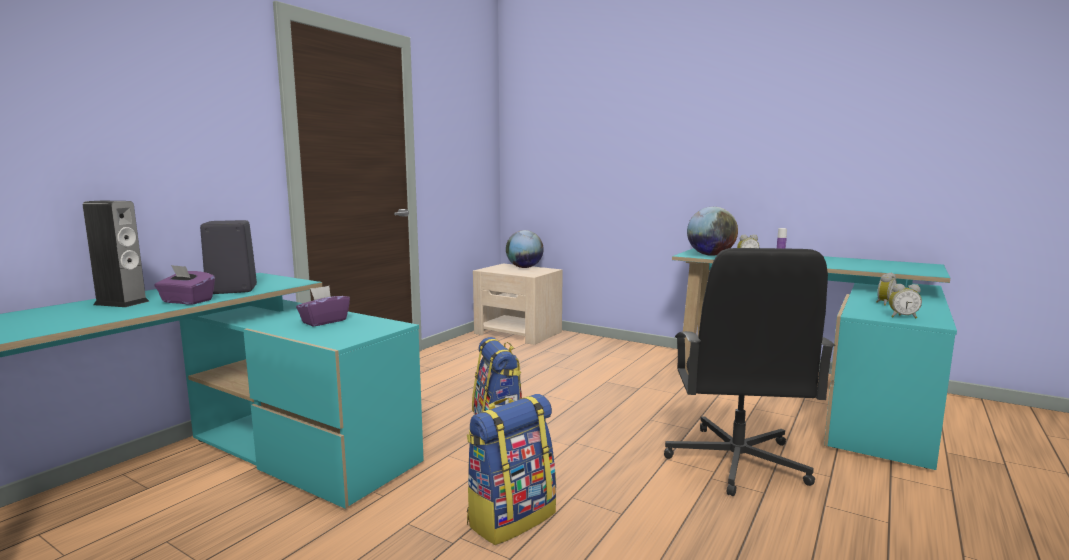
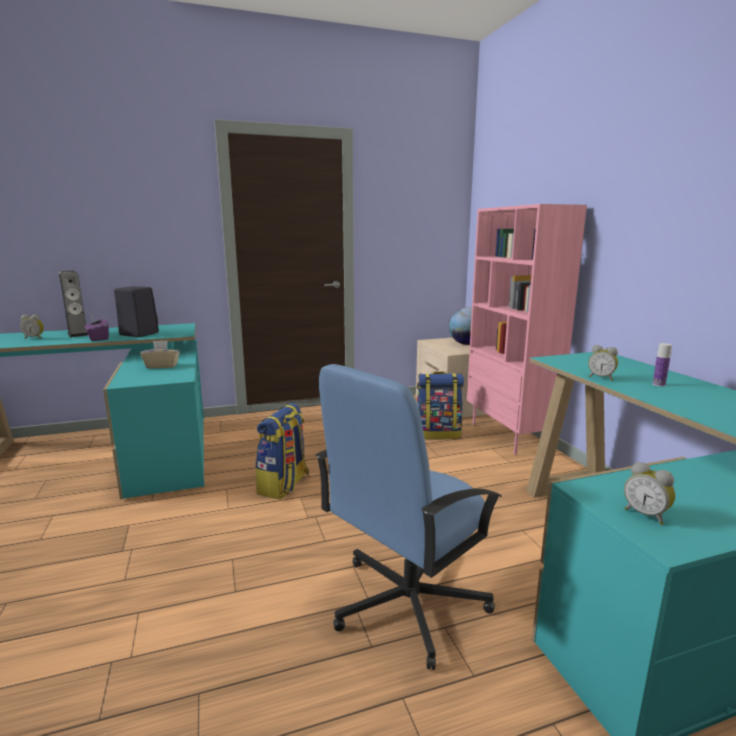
camera: 40 degrees right, 5 degrees up
(324, 321) = (162, 366): purple tissue box -> beige tissue box
(511, 517) = (175, 552): backpack -> backpack (438, 434)
(603, 343) = (509, 436): none -> pink bookcase
(710, 255) = (578, 364): globe -> none
(736, 462) = (406, 603): black office chair -> blue office chair
(883, 303) = (691, 487): alarm clock -> alarm clock (34, 338)

